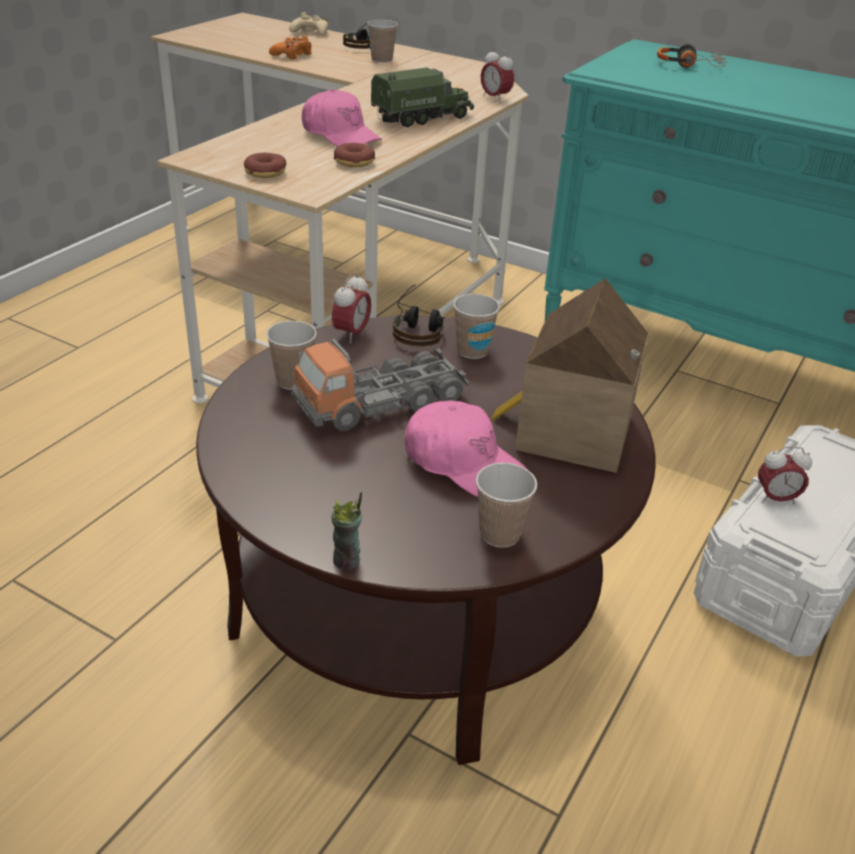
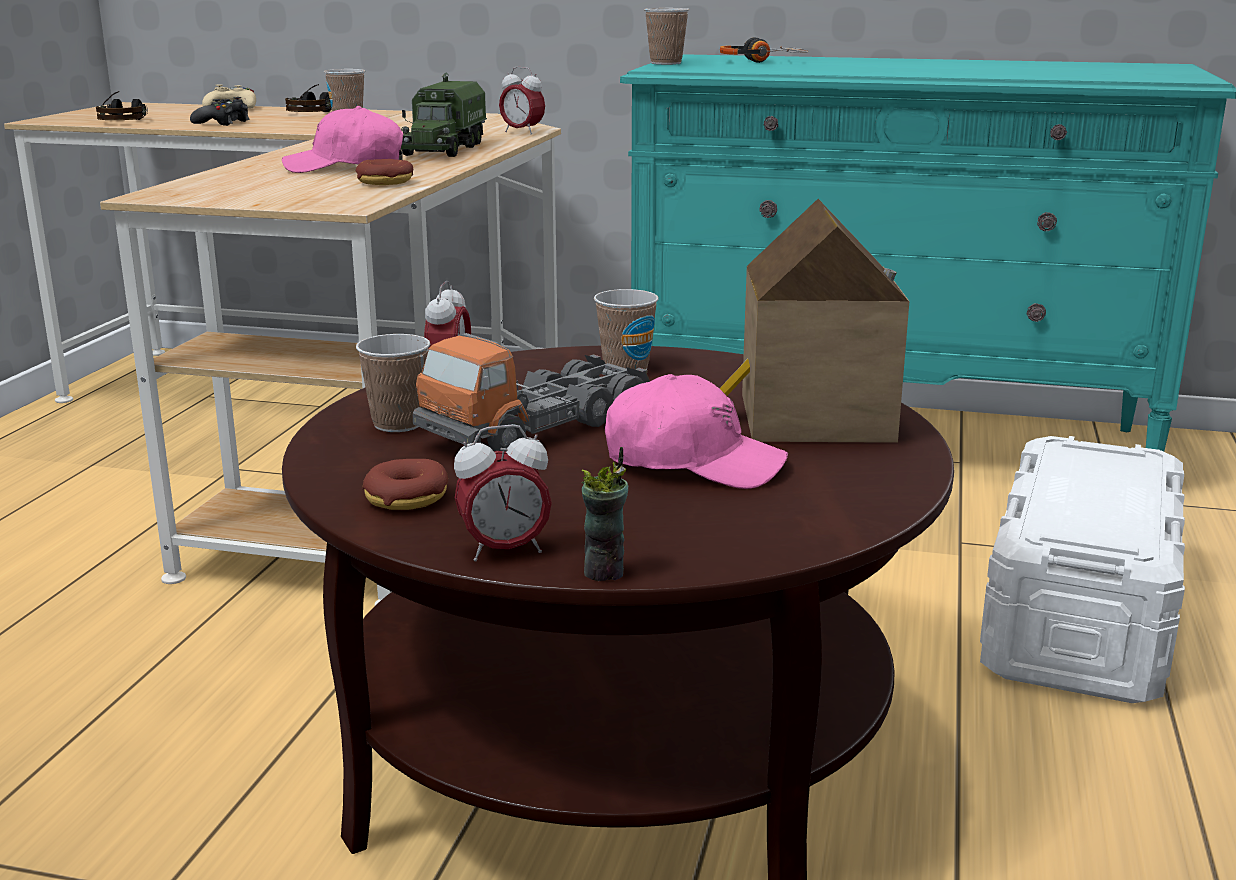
camera: 15 degrees left, 15 degrees down
(265, 172) = (268, 197): donut -> donut (406, 498)
(292, 55) = (222, 123): orange game controller -> black game controller
(340, 135) = (346, 167): pink cap -> pink cap turned 150 degrees clockwise
(419, 328) = (538, 359): headphones -> headphones (124, 119)
(423, 118) = (444, 149): toy truck -> toy truck turned 150 degrees clockwise
(500, 534) = (796, 516): cup -> cup (666, 63)
(775, 499) = (1050, 507): alarm clock -> alarm clock (504, 551)

